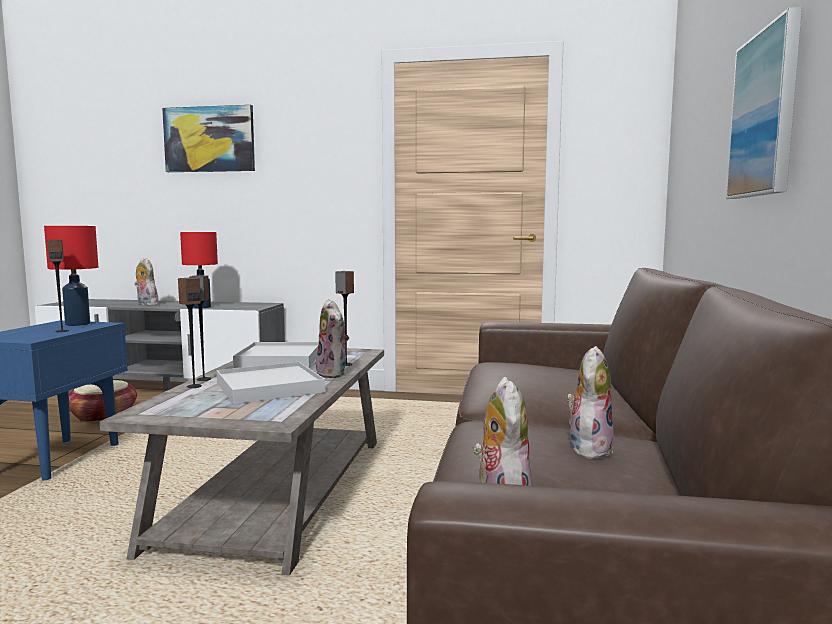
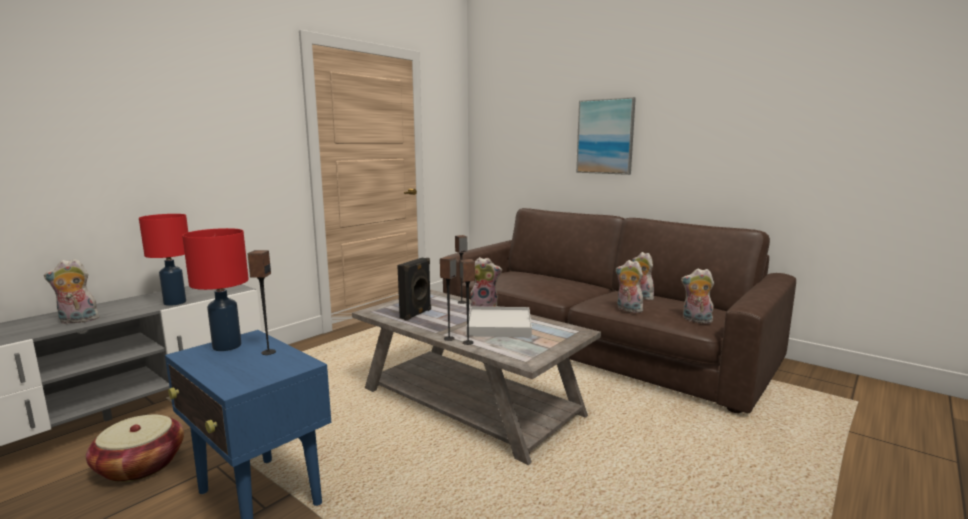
camera: 60 degrees left, 5 degrees up
(209, 139) = (105, 97): picture -> none
(280, 359) = (416, 314): white tray -> black speaker
(472, 444) = (627, 309): none -> plush toy

